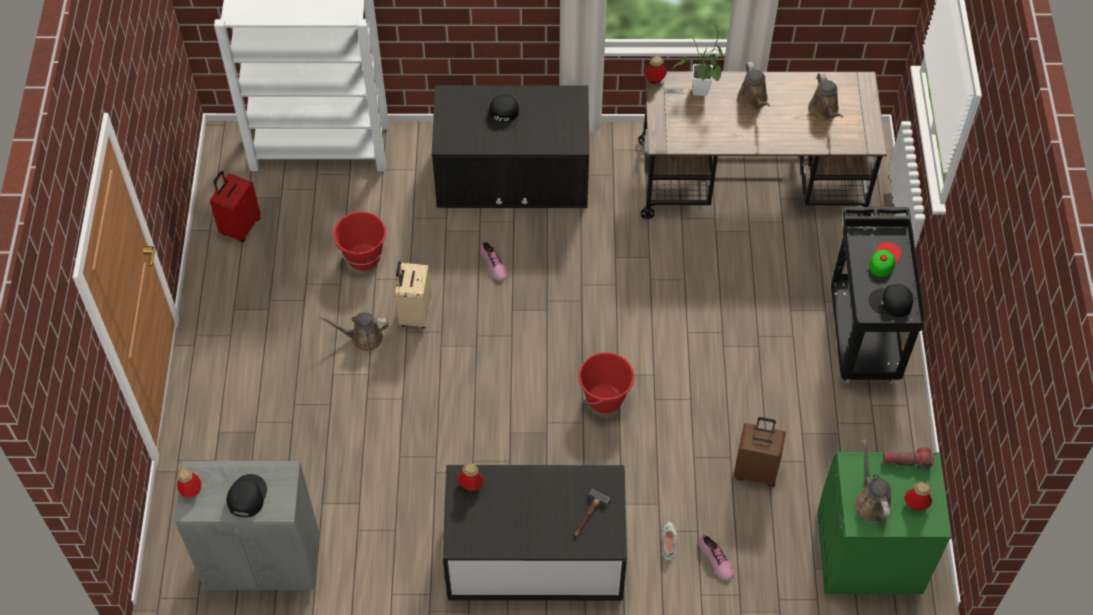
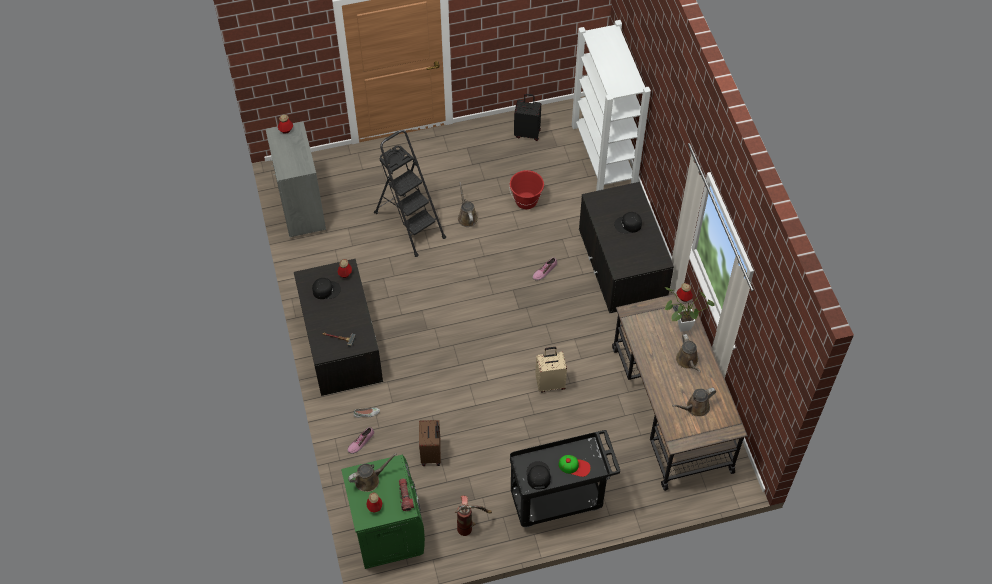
camera: 75 degrees right, 0 degrees up
(240, 226) = (527, 133): red suitcase -> black suitcase
(246, 496) = (287, 155): black cap -> black cap (326, 289)
(346, 416) = (409, 223): none -> step ladder
(414, 313) = (493, 238): beige suitcase -> beige suitcase (550, 383)
(605, 399) = (461, 356): red bucket -> none
(753, 100) = (687, 361): brown watering can -> brown watering can turned 75 degrees counterclockwise
(876, 448) = (469, 525): none -> fire extinguisher

